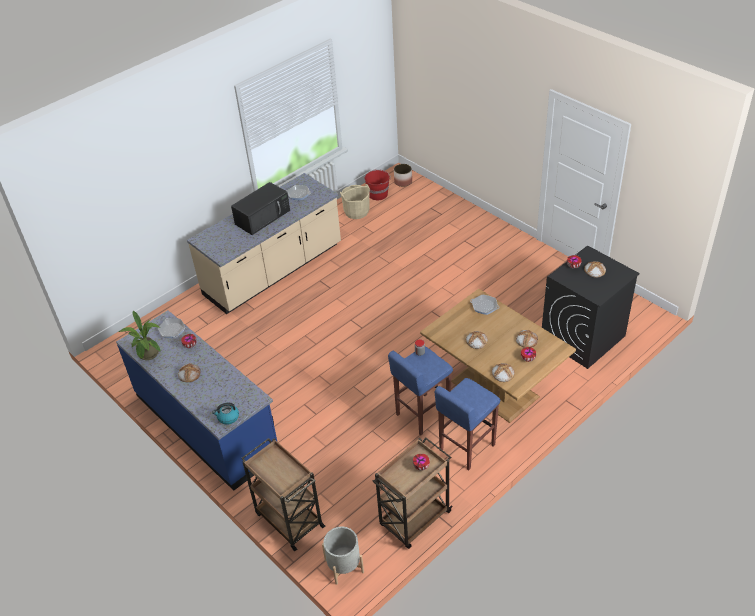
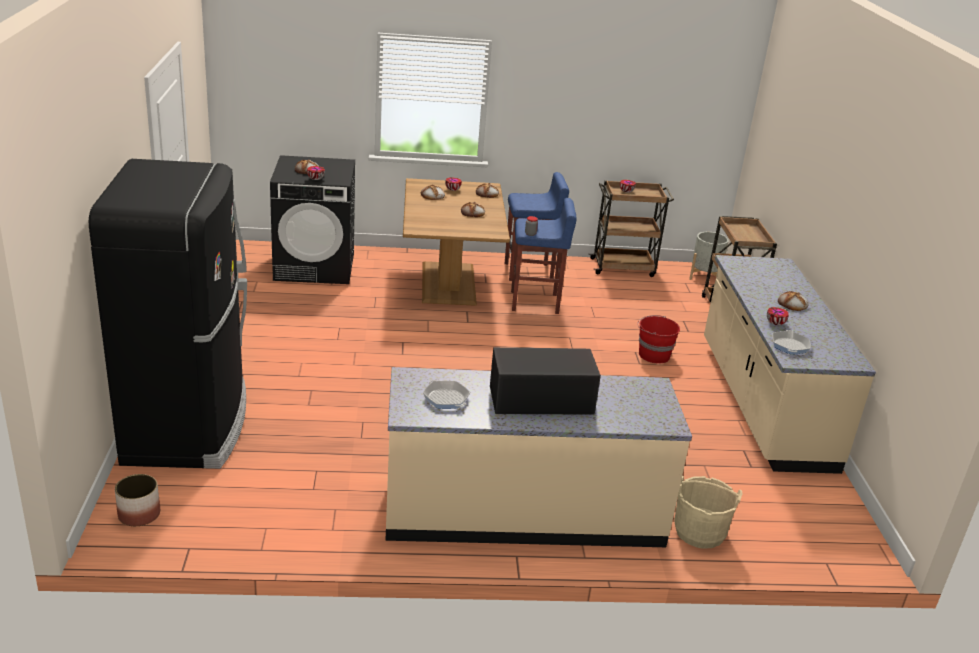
camera: 145 degrees left, 15 degrees down
(148, 356) = (835, 339): potted plant -> none
(207, 424) = (763, 403): blue counter -> beige counter
(228, 417) = (771, 263): kettle -> none
(356, 211) = (285, 516): beige bucket -> beige bucket (699, 532)
(378, 194) = (208, 521): red bucket -> red bucket (653, 355)
(449, 214) = (189, 425): none -> black fridge
(484, 306) = (424, 222): frying pan -> none

